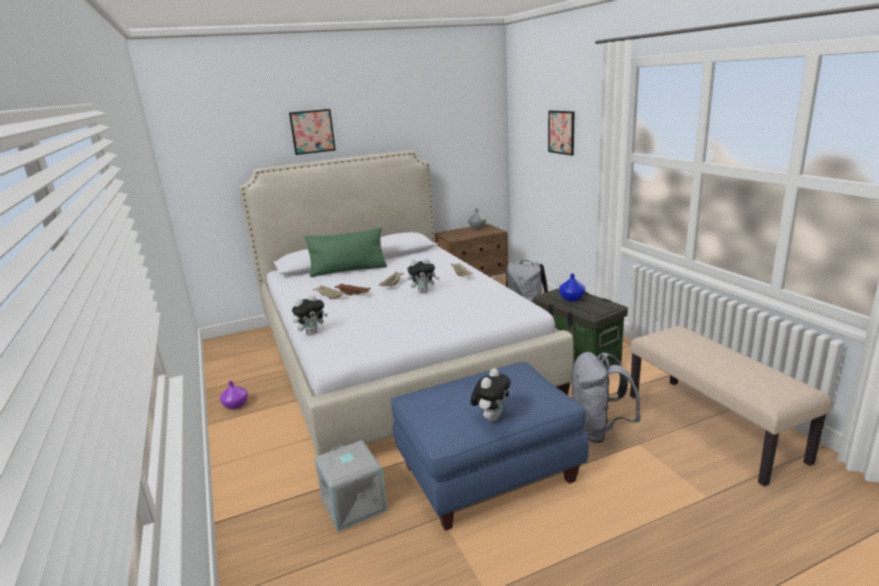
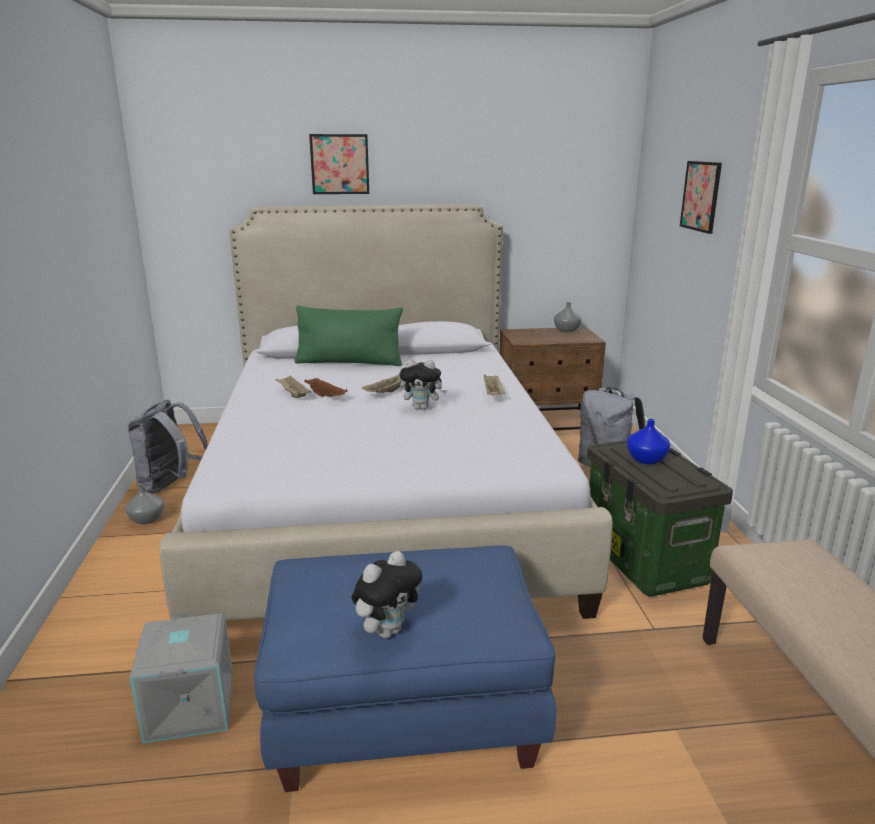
camera: 15 degrees right, 0 degrees up
(236, 405) = (147, 519): purple vase -> grey vase
(312, 333) = (229, 439): plush toy -> none
(599, 430) = (620, 686): grey backpack -> grey backpack (171, 485)

